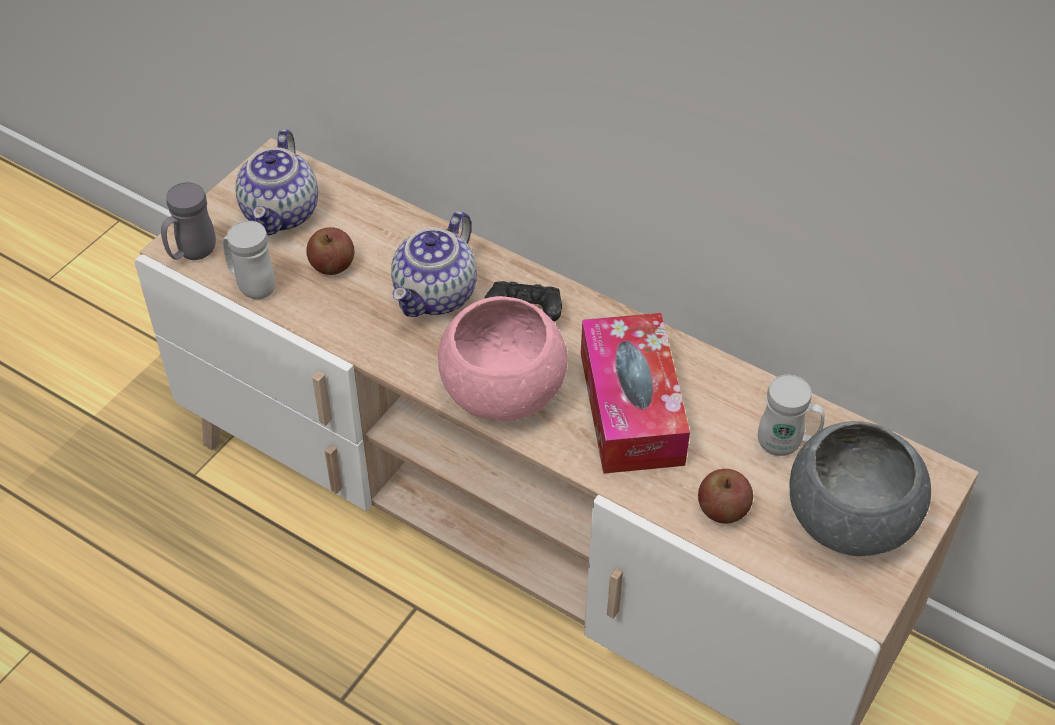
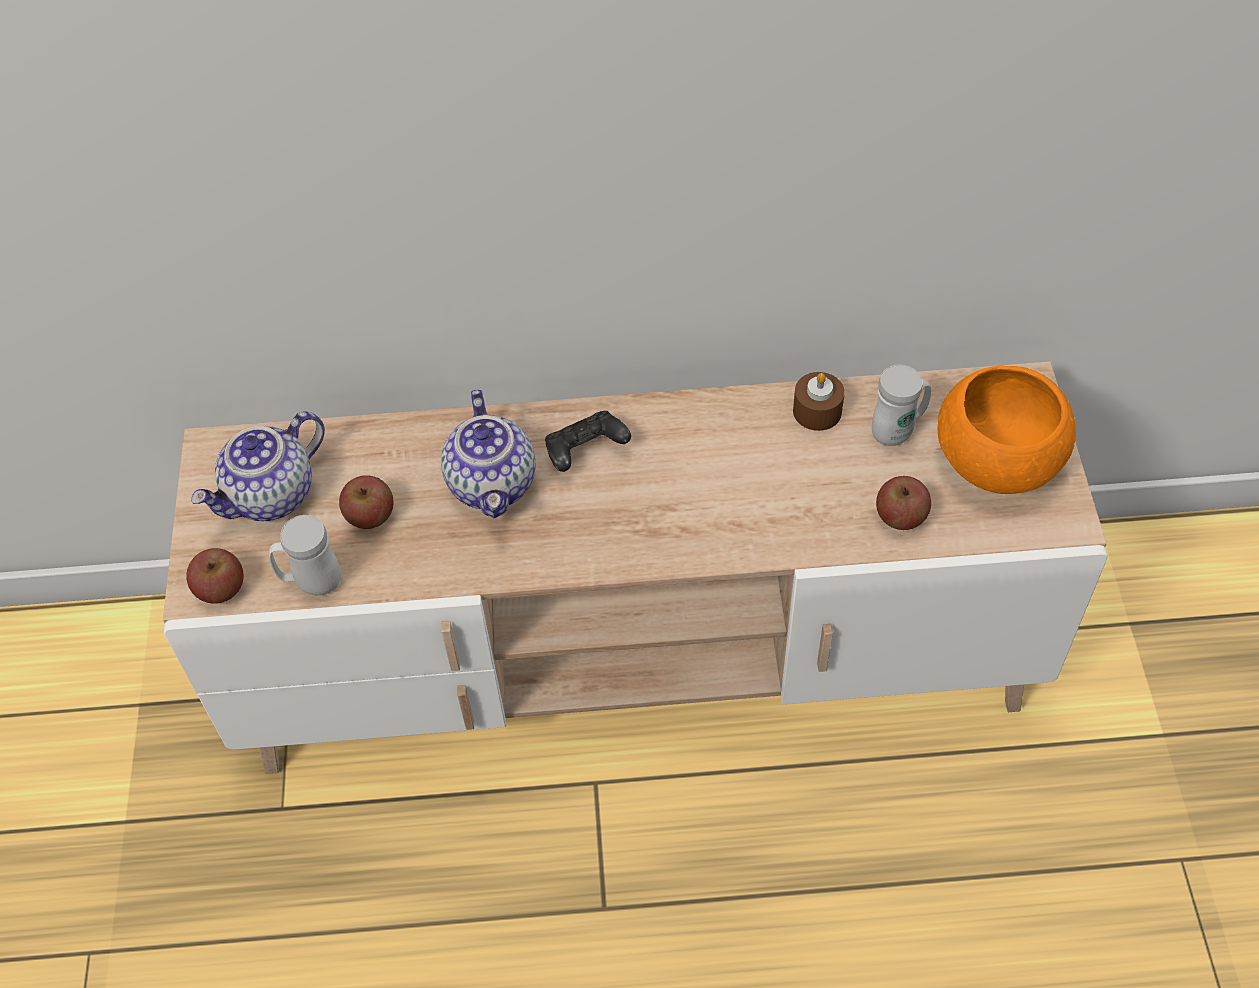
camera: 35 degrees left, 5 degrees up
(192, 254) = (221, 588): grey mug -> apple
(282, 213) = (271, 495): teapot -> teapot turned 75 degrees clockwise
(502, 390) = (633, 532): pink bowl -> none
(631, 408) = (752, 478): tissue box -> none
(733, 390) = (817, 411): none -> brown candle
(848, 519) = (996, 461): grey bowl -> orange bowl

